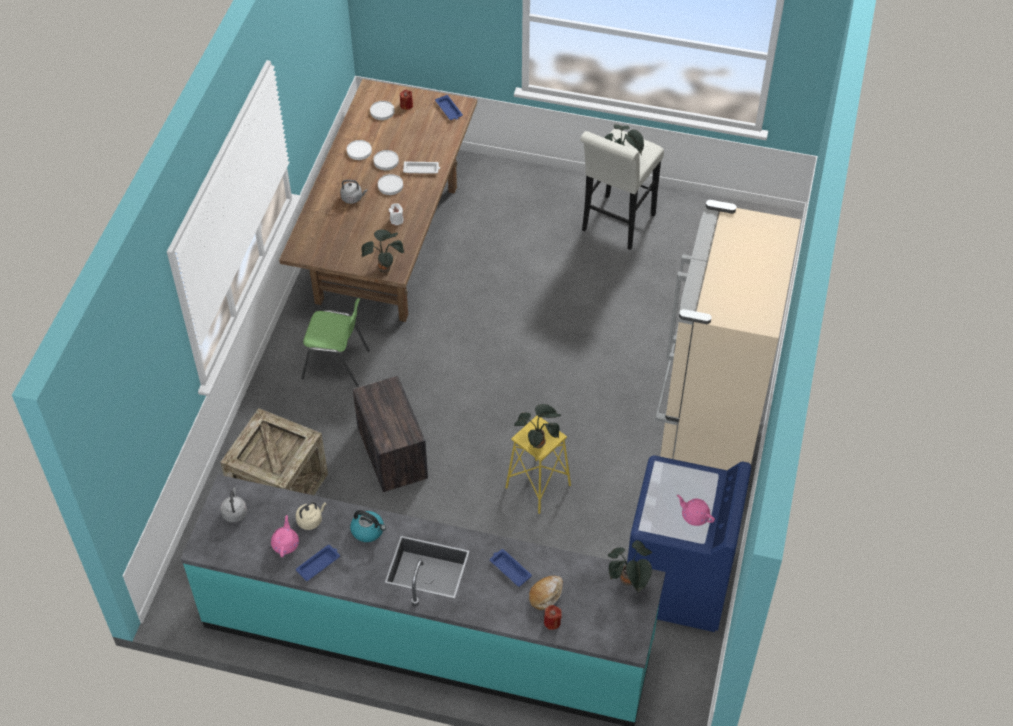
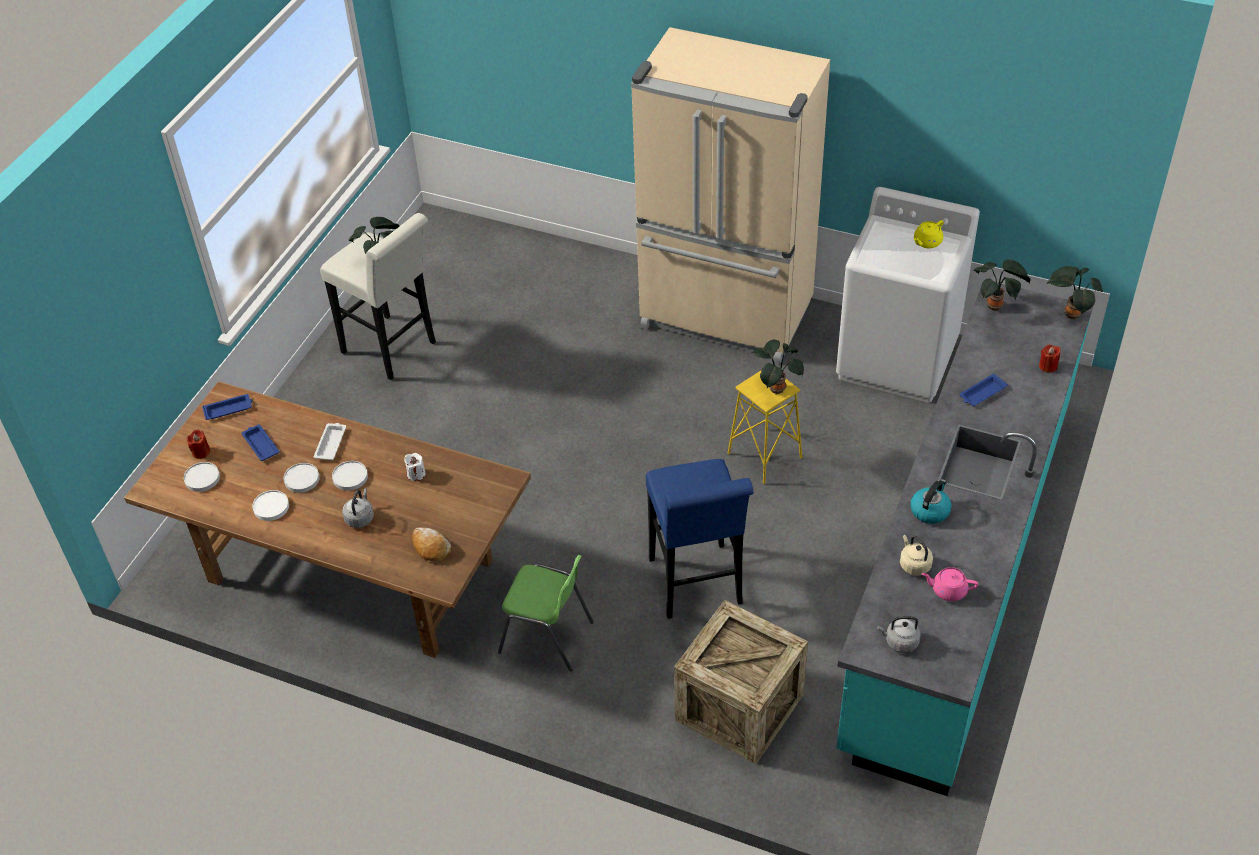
camera: 80 degrees left, 5 degrees down
(319, 564) = (977, 558): blue tray -> blue tray (260, 444)
(336, 364) = (547, 637): green chair -> green chair turned 90 degrees clockwise
(385, 267) = (496, 490): potted plant -> potted plant (1070, 314)
(391, 451) = (697, 587): crate -> blue stool
(546, 594) = (1014, 368): bread -> bread (431, 548)
(678, 583) = (898, 359): blue washing machine -> white washing machine
(694, 516) = (927, 242): pink teapot -> yellow teapot

